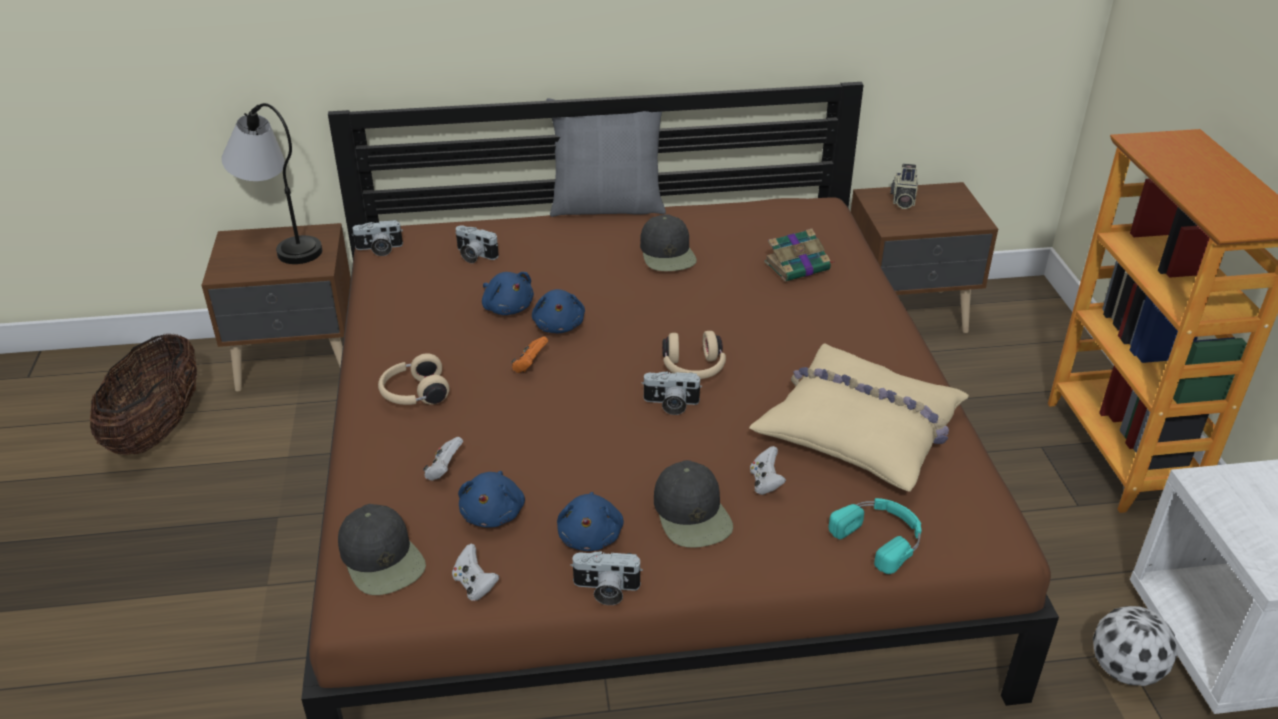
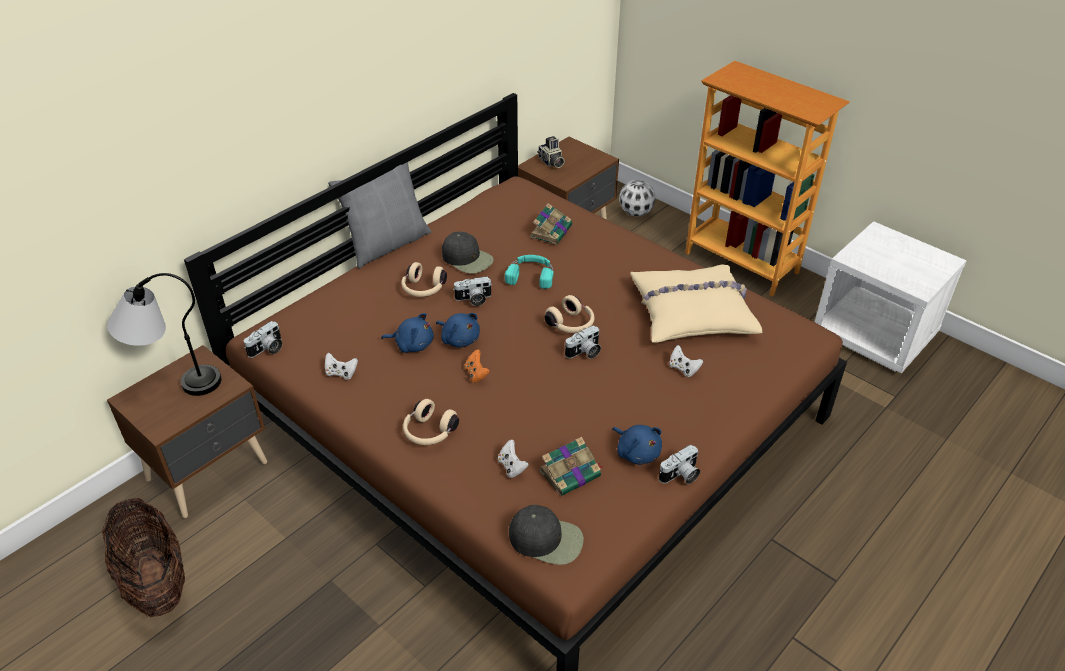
camera: 40 degrees left, 5 degrees up
(474, 255) = (343, 320): camera -> camera (473, 299)
(475, 585) = (614, 518): white game controller -> white game controller (341, 373)
(493, 513) = (571, 473): blue plush toy -> book
(586, 262) = (423, 289): none -> beige headphones
(692, 514) = (671, 408): black cap -> none
(881, 537) = (766, 365): turquoise headphones -> turquoise headphones (531, 274)
(1124, 669) = (847, 375): football -> football (635, 213)

